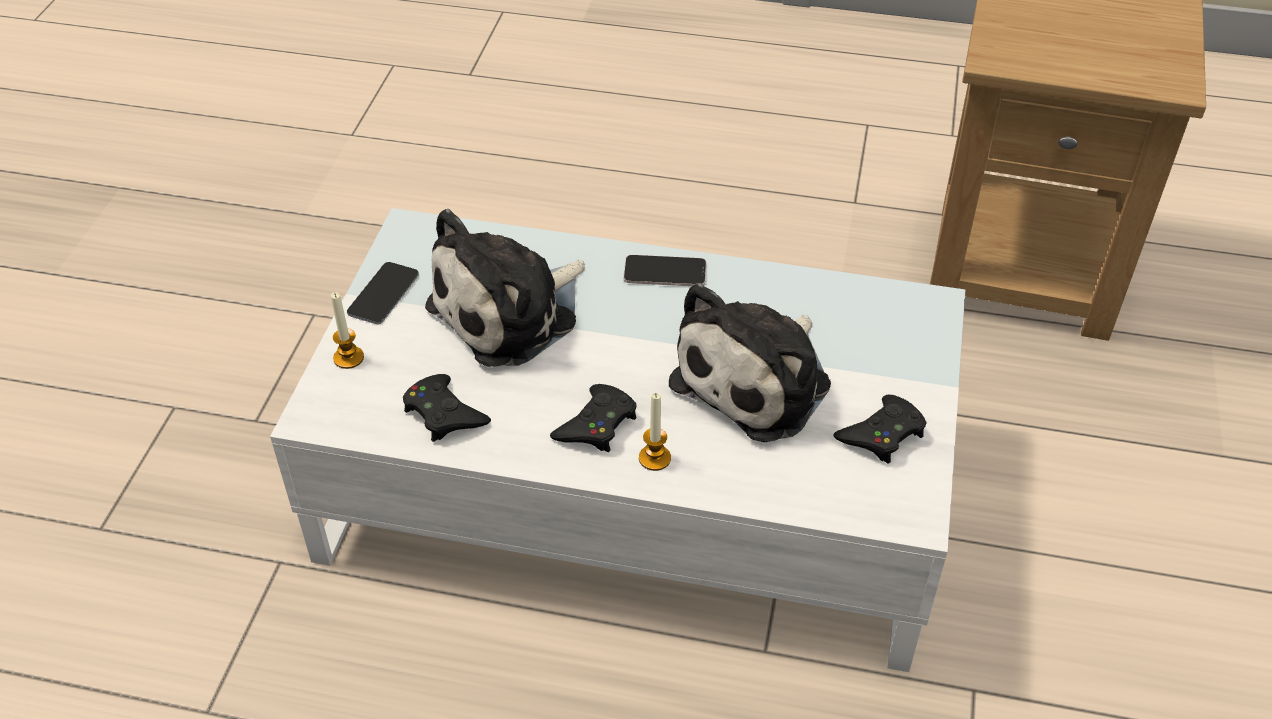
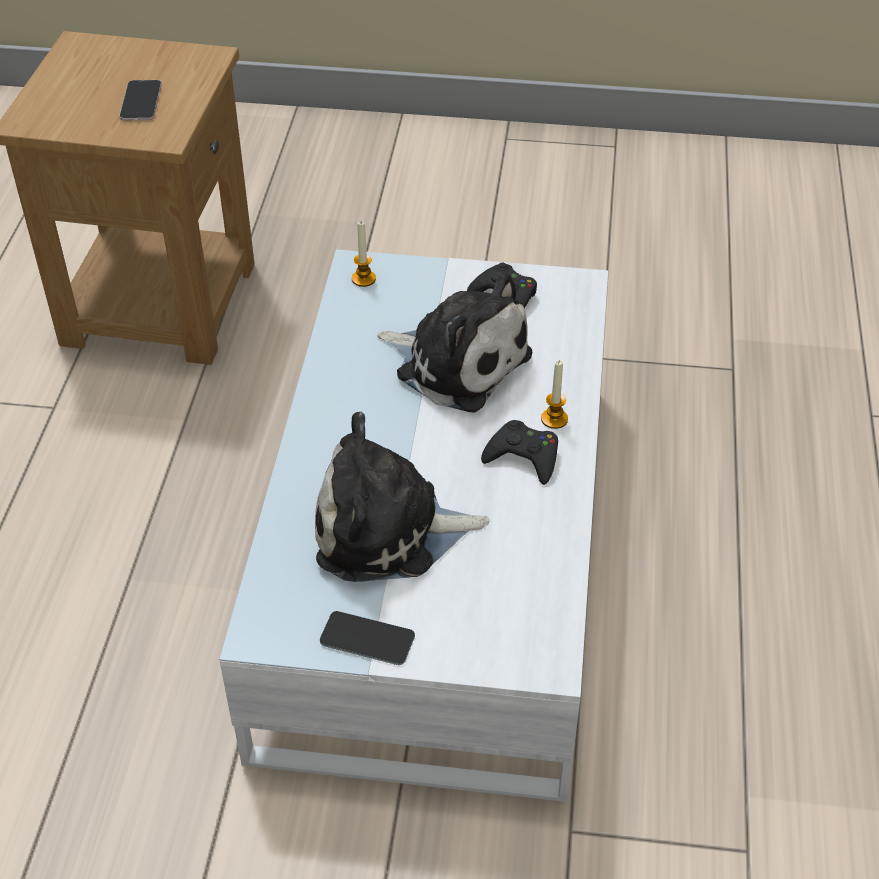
camera: 95 degrees left, 0 degrees up
(348, 358) = (465, 651): candle -> candle (363, 279)
(444, 414) = (529, 563): black game controller -> none
(511, 313) = (388, 530): plush toy -> plush toy turned 135 degrees clockwise
(665, 272) = (323, 425): phone -> phone (141, 101)

